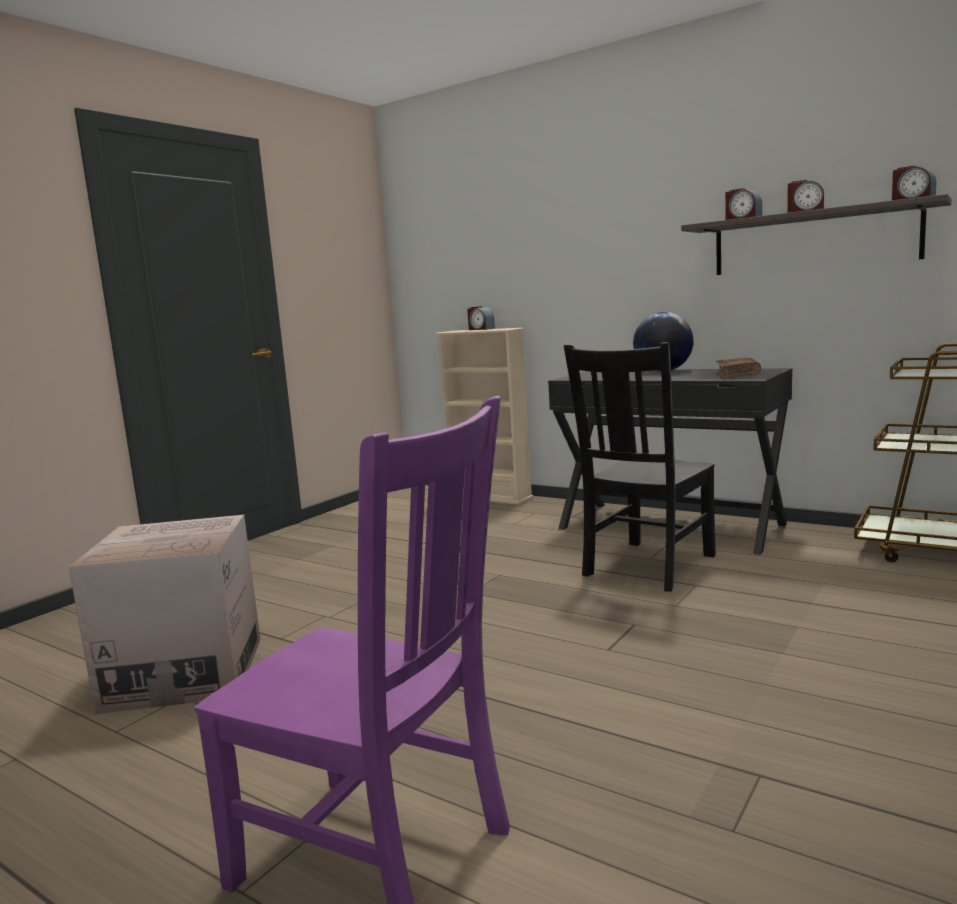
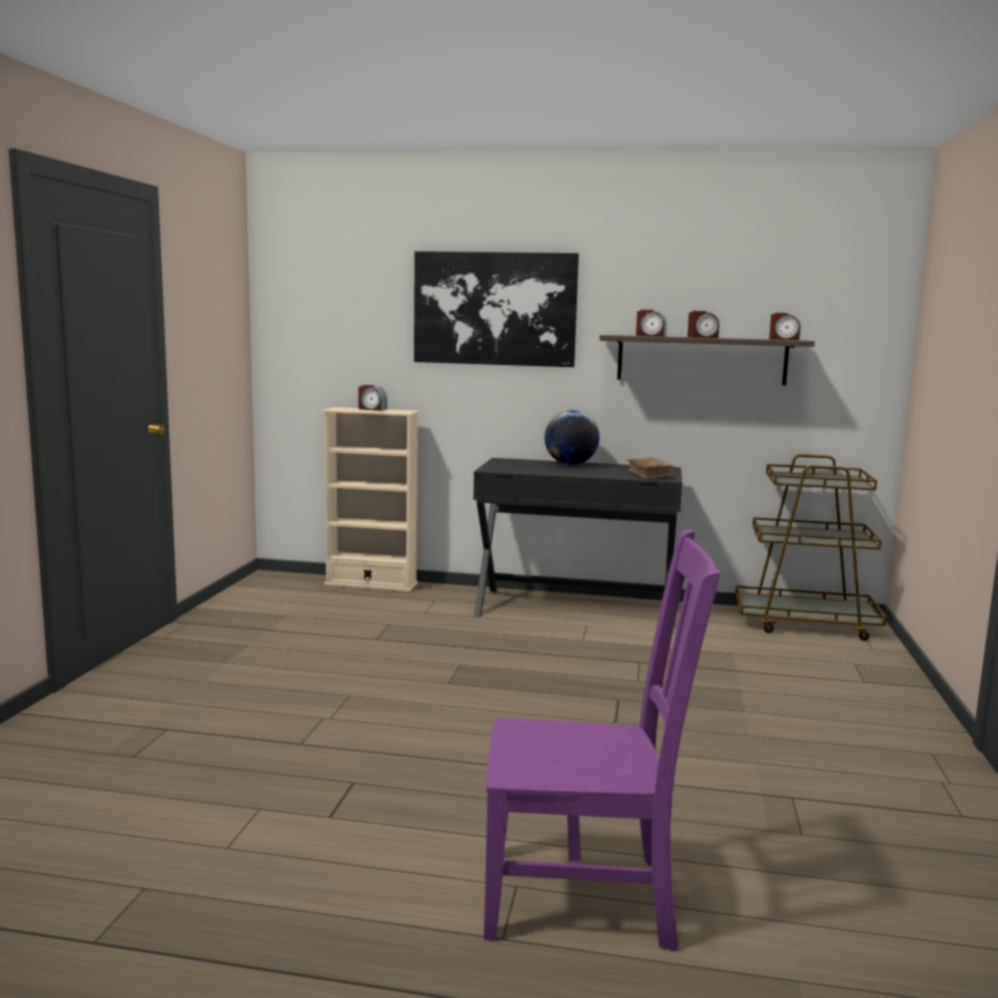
camera: 25 degrees left, 0 degrees up
(185, 673) = (235, 787): cardboard box -> none
(588, 216) = (495, 309): none -> picture
(647, 566) = (586, 648): black chair -> none

